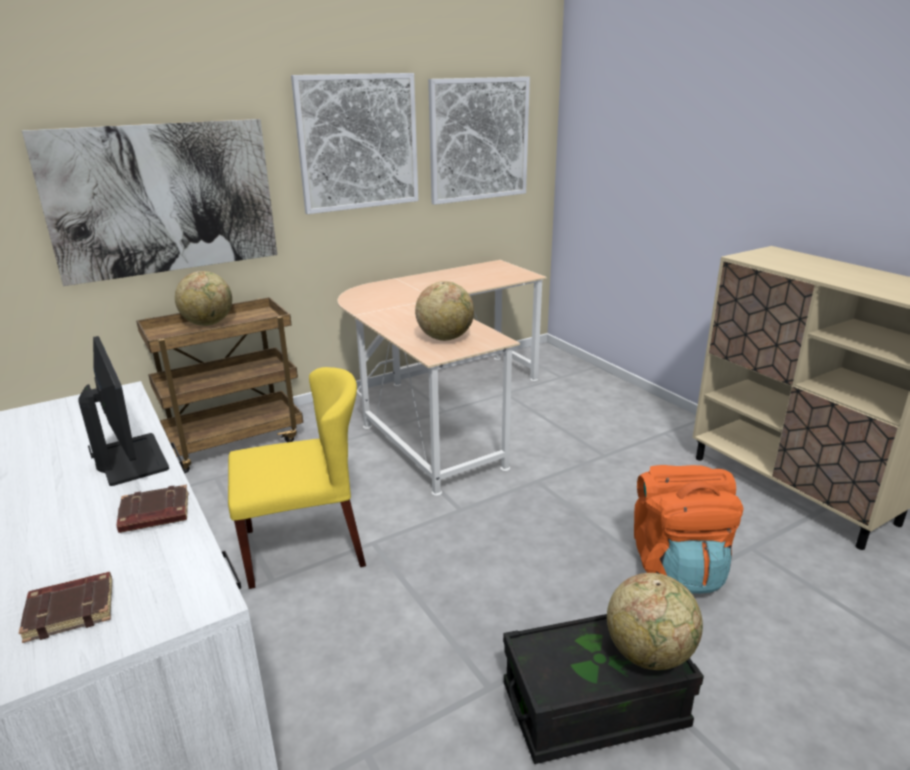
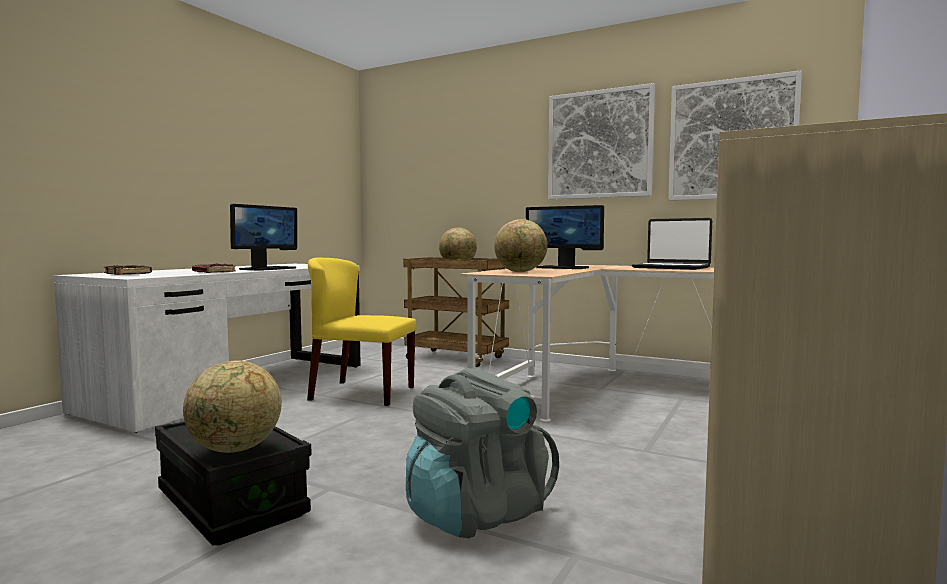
camera: 60 degrees right, 20 degrees down
(163, 199) = (460, 182): picture -> none
(305, 546) = (361, 393): yellow chair -> yellow chair turned 150 degrees clockwise
(402, 306) = (563, 268): none -> monitor
(460, 276) = (671, 268): none -> laptop
(677, 566) = (476, 513): orange backpack -> grey backpack

